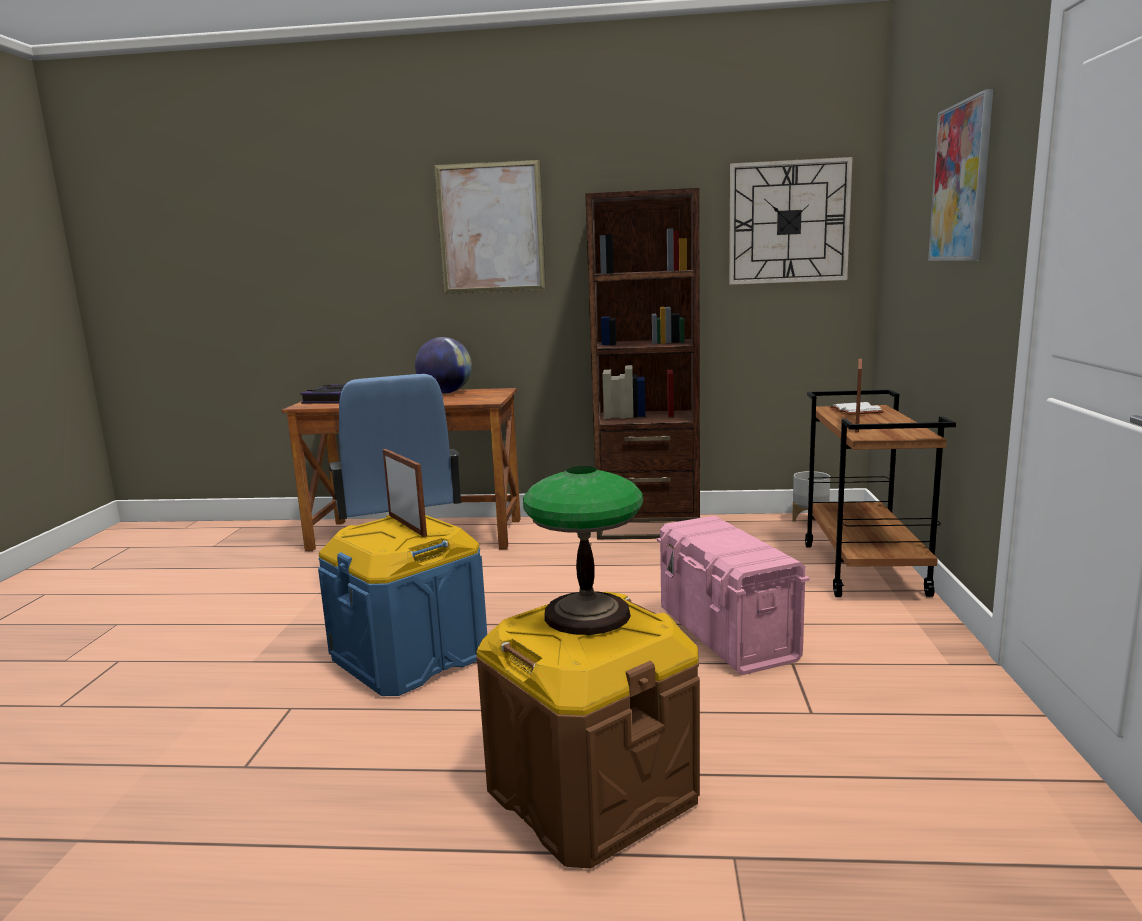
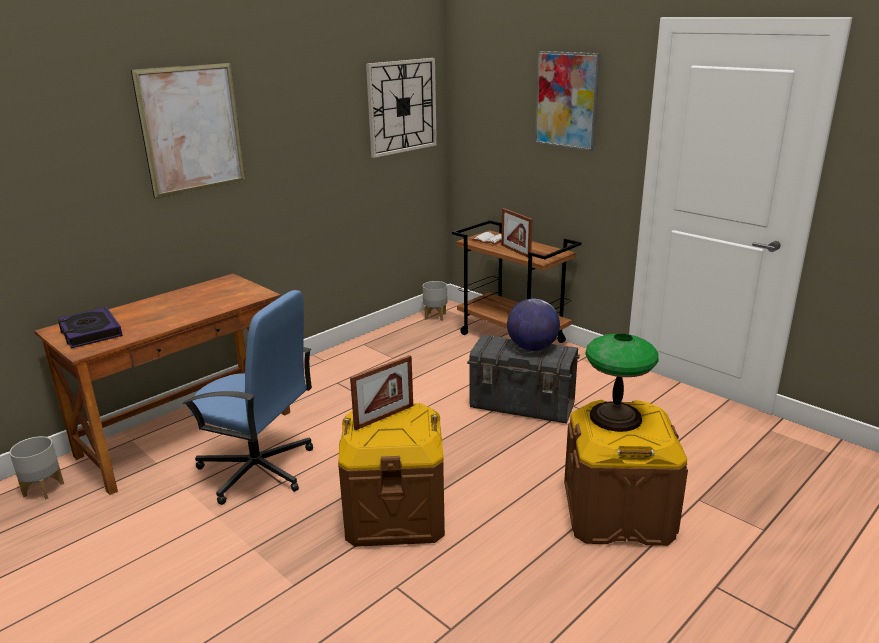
camera: 50 degrees left, 10 degrees up
(288, 533) = (43, 490): none -> grey planter
(407, 525) = (384, 417): picture frame -> picture frame turned 135 degrees clockwise
(410, 657) = (395, 513): blue storage box -> brown storage box
(445, 393) = (186, 295): globe -> globe (532, 348)
(648, 527) = (351, 356): brown bookcase -> none
(726, 634) = (522, 406): pink storage box -> grey storage box

